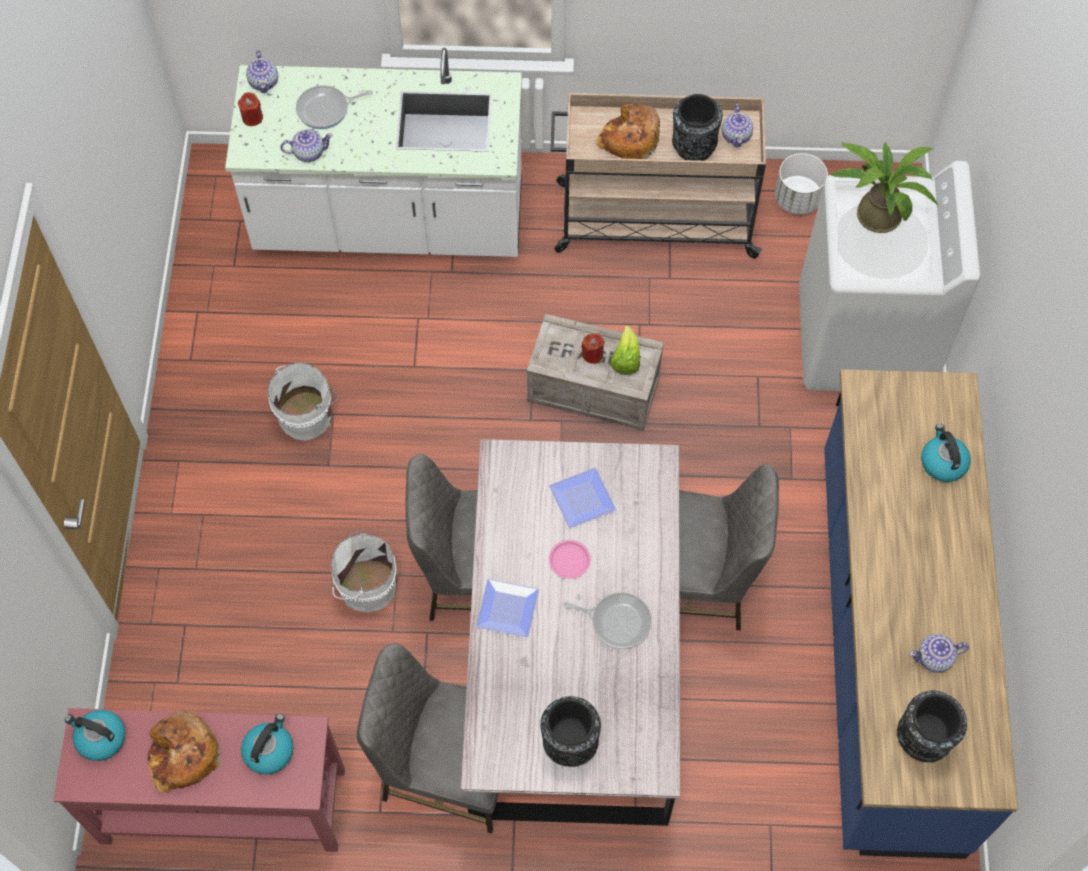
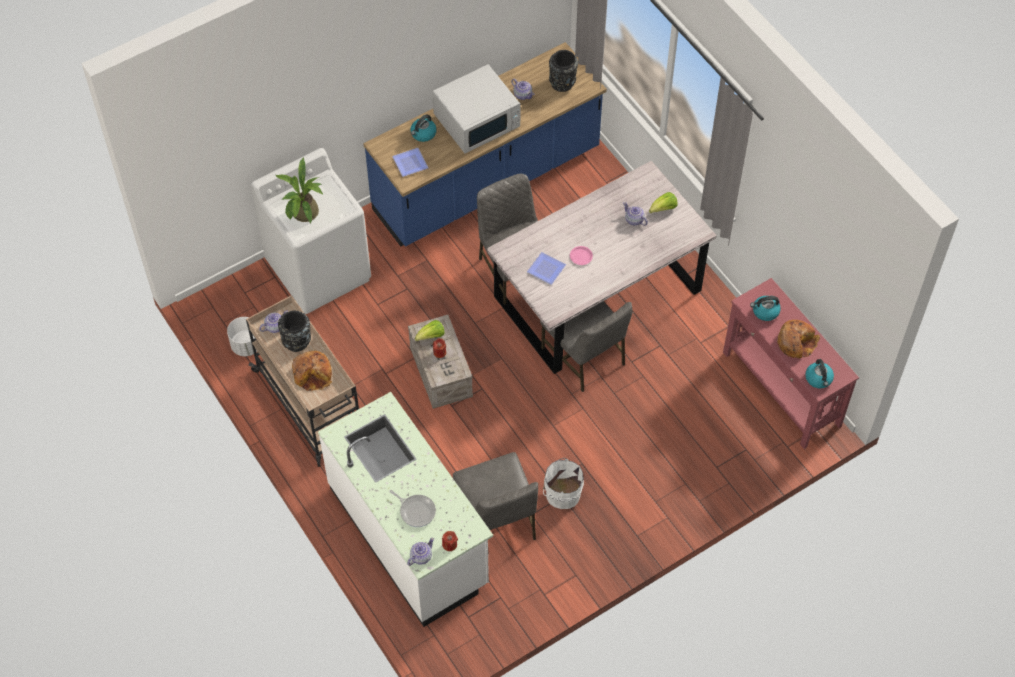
camera: 125 degrees left, 5 degrees down
(308, 152) = (451, 499): teapot -> teapot (634, 220)
(365, 585) = (631, 403): white bucket -> none
(447, 767) = (686, 313): grey chair -> grey chair (497, 521)
(510, 608) = (623, 265): plate -> plate (409, 163)
(569, 743) = (663, 209): black vase -> lettuce
(617, 621) = (594, 223): frying pan -> none
(920, 555) = (477, 120): none -> white microwave

